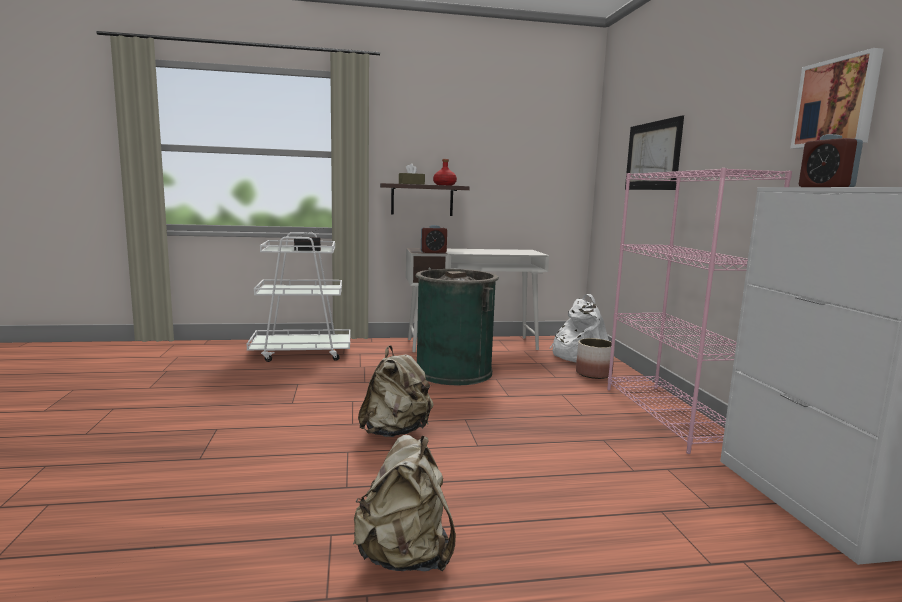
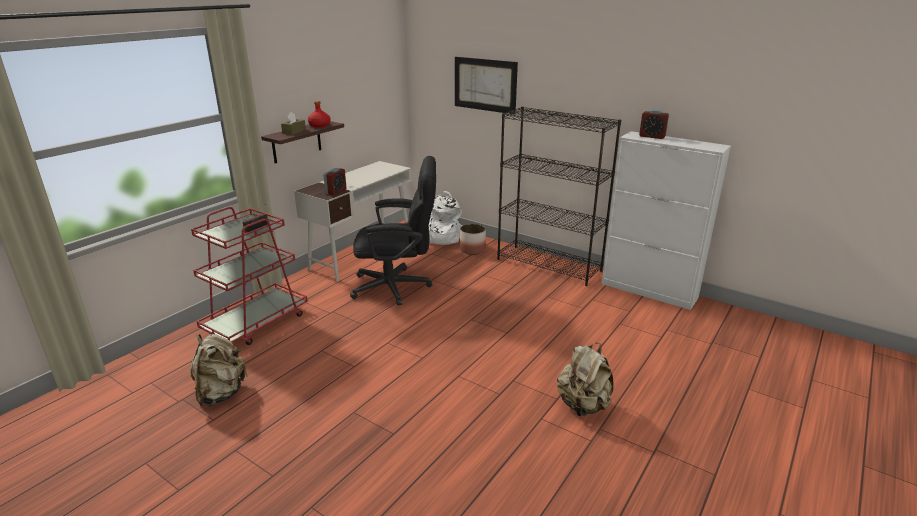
camera: 45 degrees left, 15 degrees up
(302, 353) = (256, 322): white cart -> red cart
(396, 432) = (455, 348): beige backpack -> beige backpack (221, 393)
(453, 372) = (398, 286): green trash can -> black office chair
(671, 416) = (549, 265): pink bookcase -> black bookcase
(837, 103) = (646, 85): picture -> none

